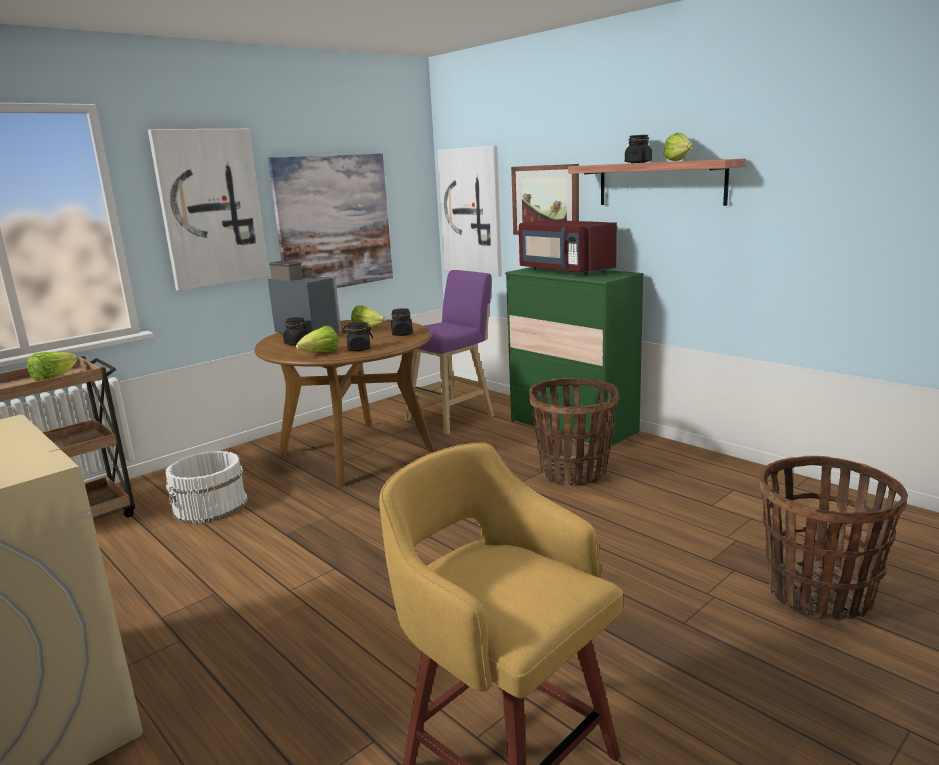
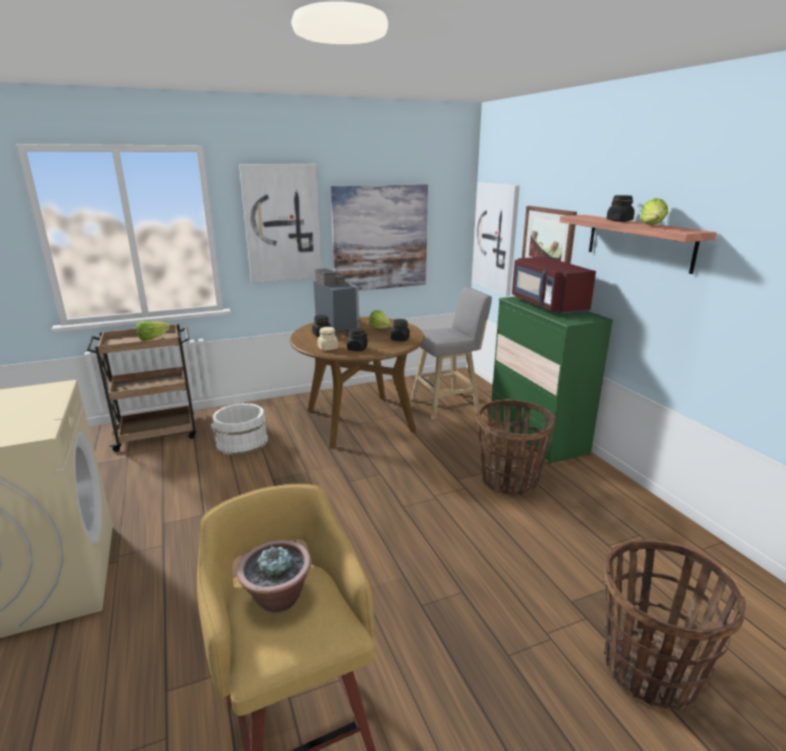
camera: 20 degrees right, 5 degrees up
(320, 353) = (328, 348): lettuce -> beige jar
(453, 417) = (447, 404): purple stool -> grey stool
(489, 576) = (278, 598): none -> potted plant

